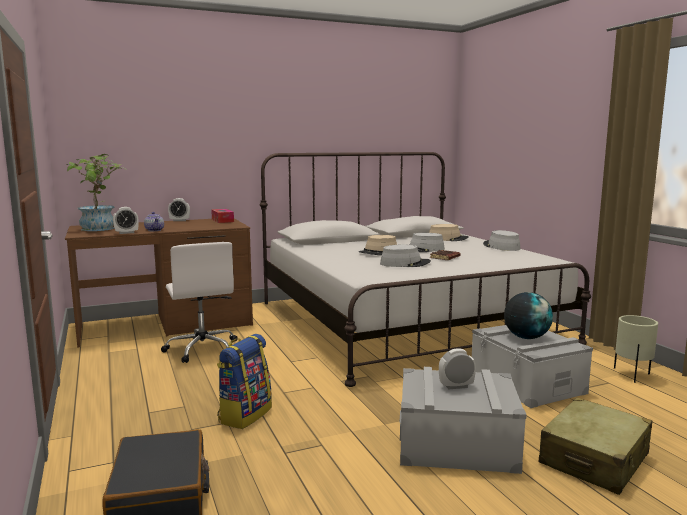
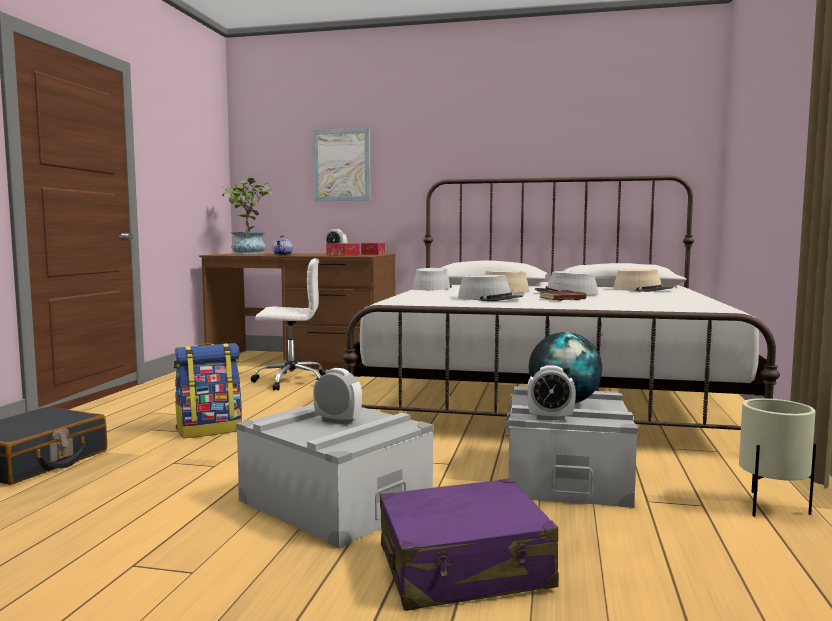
camera: 35 degrees right, 5 degrees down
(126, 233) = (254, 255): alarm clock -> alarm clock (550, 418)
(178, 137) = (342, 165): none -> picture
(202, 349) = (290, 381): white office chair -> white office chair turned 105 degrees counterclockwise
(207, 225) = (342, 255): none -> tissue box
(501, 246) = (691, 298): grey hat -> grey hat (432, 288)
(594, 459) = (464, 568): beige suitcase -> purple suitcase

